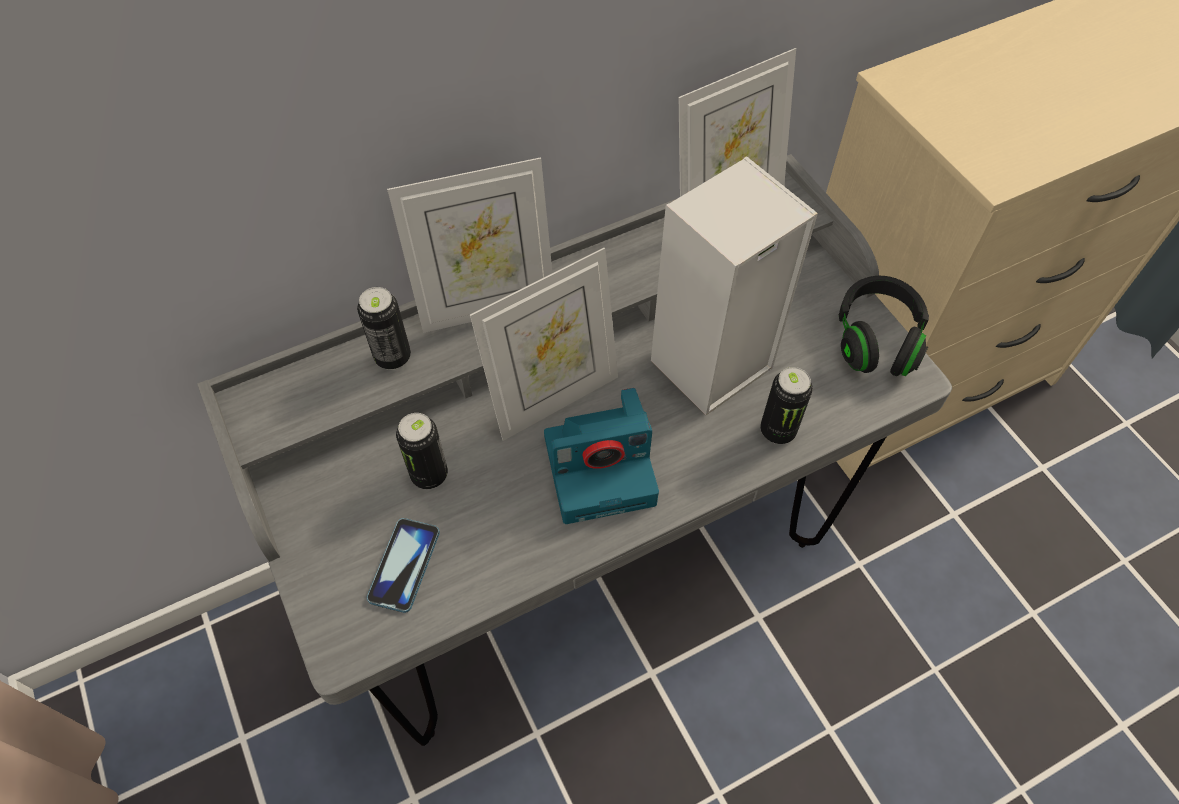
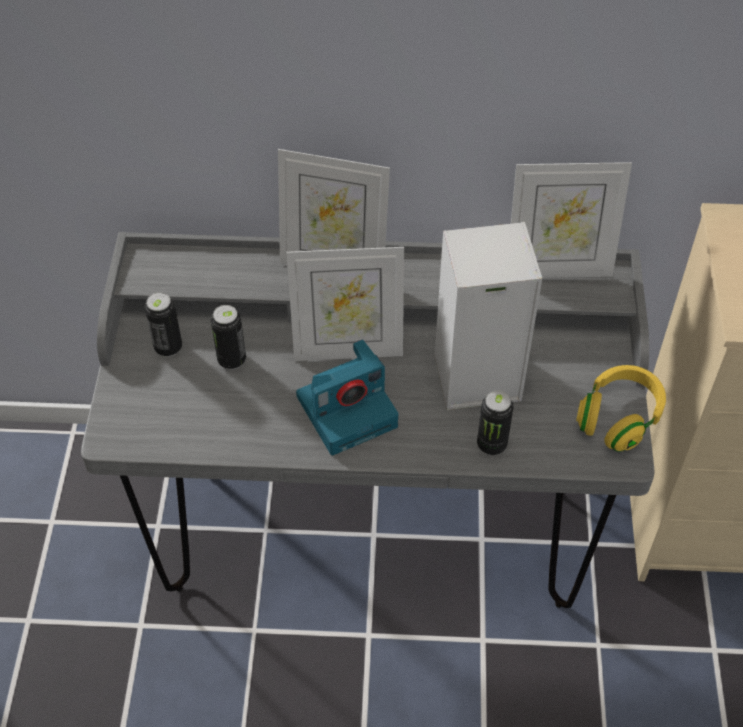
camera: 30 degrees right, 5 degrees down
(393, 357) = (249, 269): can -> can (168, 347)
(404, 565) = (179, 407): phone -> none
(602, 468) = (348, 409): camera -> camera turned 45 degrees counterclockwise
(877, 340) = (618, 418): black headphones -> yellow headphones

